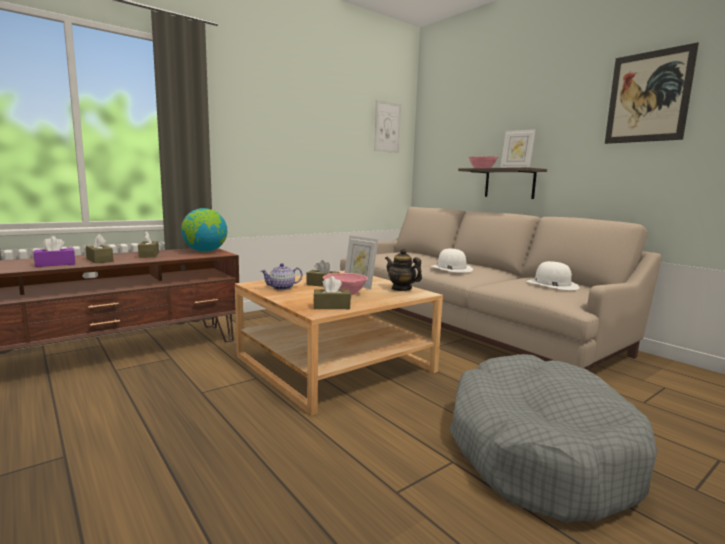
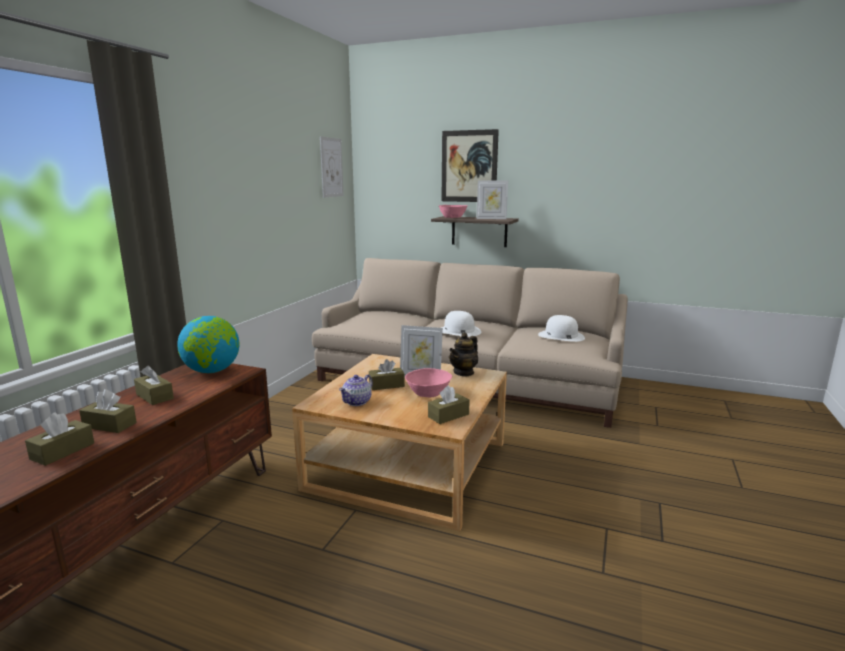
camera: 30 degrees left, 5 degrees up
(55, 264) = (62, 451): purple tissue box -> brown tissue box
(401, 289) = (464, 372): teapot -> teapot turned 60 degrees counterclockwise
(538, 451) = (643, 494): grey dog bed -> none
(648, 97) = (608, 159): picture -> picture (469, 166)

